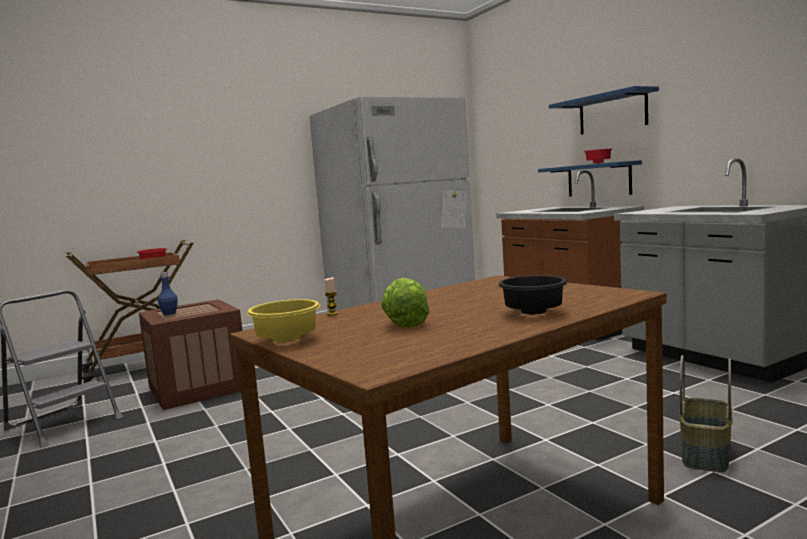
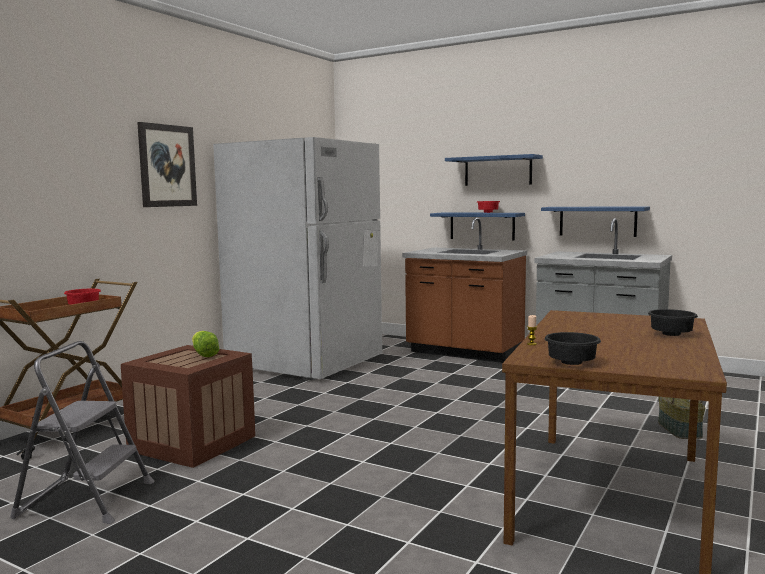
camera: 30 degrees left, 0 degrees up
(169, 313) = (175, 362): blue bottle -> none
(258, 139) = (167, 166): none -> picture
(288, 339) = (570, 363): yellow bowl -> black bowl
(406, 322) = (610, 346): lettuce -> lettuce (204, 354)
(725, 164) = (597, 221): none -> blue shelf

